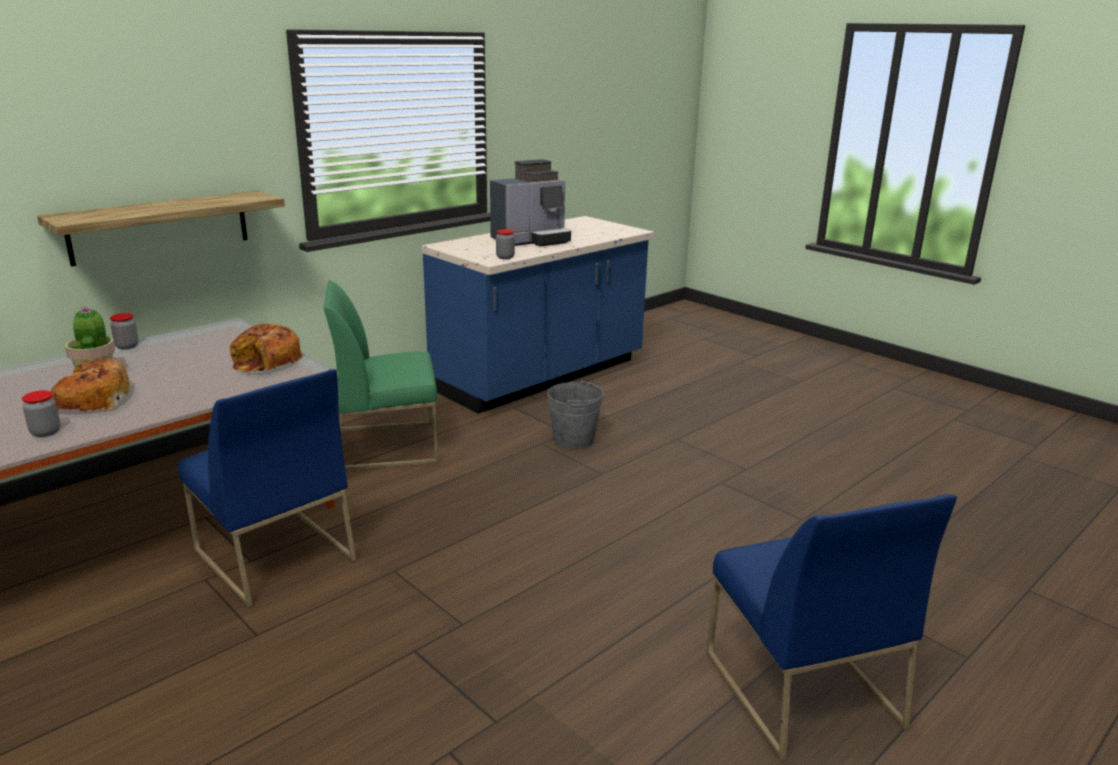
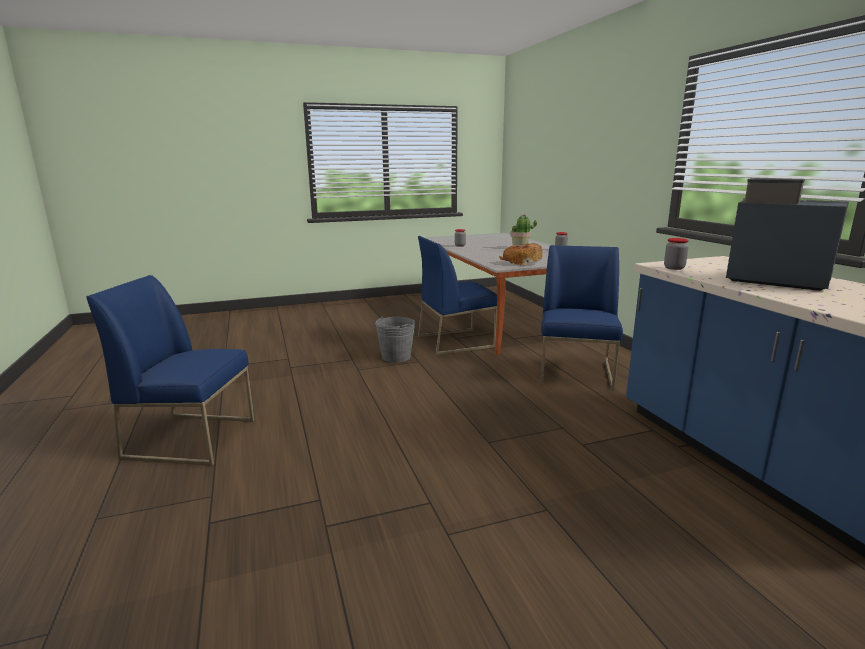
camera: 115 degrees right, 5 degrees down
(90, 400) = (488, 248): bread -> none
(160, 227) = (602, 193): shelf -> none
(387, 446) = (576, 373): green chair -> blue chair
(532, 240) = (771, 280): coffee machine -> coffee machine turned 135 degrees clockwise
(574, 440) = (564, 444): grey bucket -> grey bucket (396, 357)

